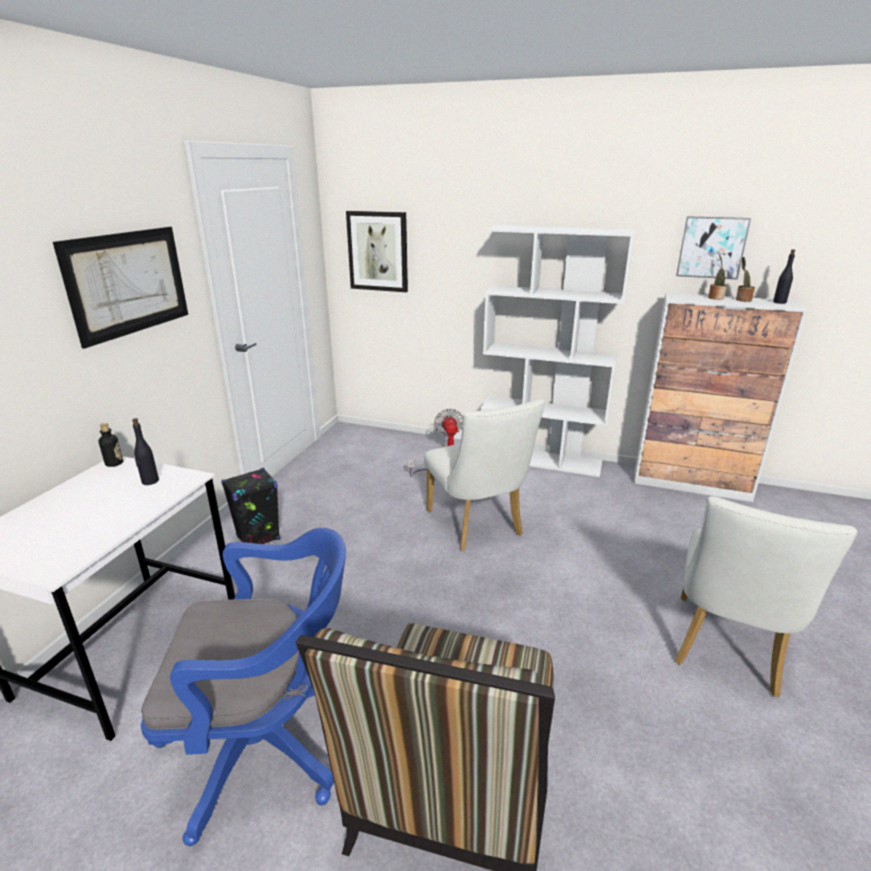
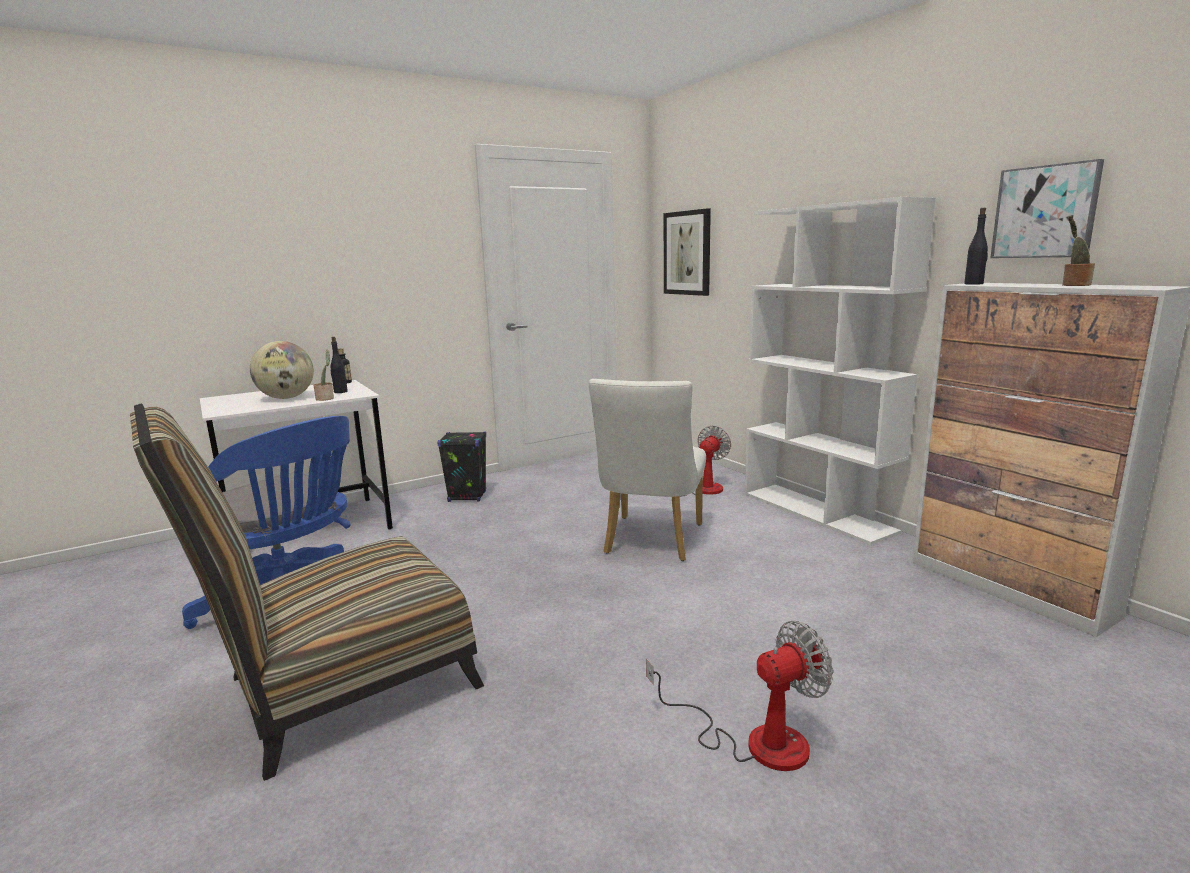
camera: 40 degrees right, 10 degrees down
(95, 512) = (286, 398): none -> globe
(128, 283) = (395, 249): picture -> none
(715, 297) = (1034, 284): potted plant -> potted plant (326, 398)
(726, 650) = (755, 741): white chair -> fan
(779, 302) = (1138, 286): black bottle -> black bottle (974, 284)

